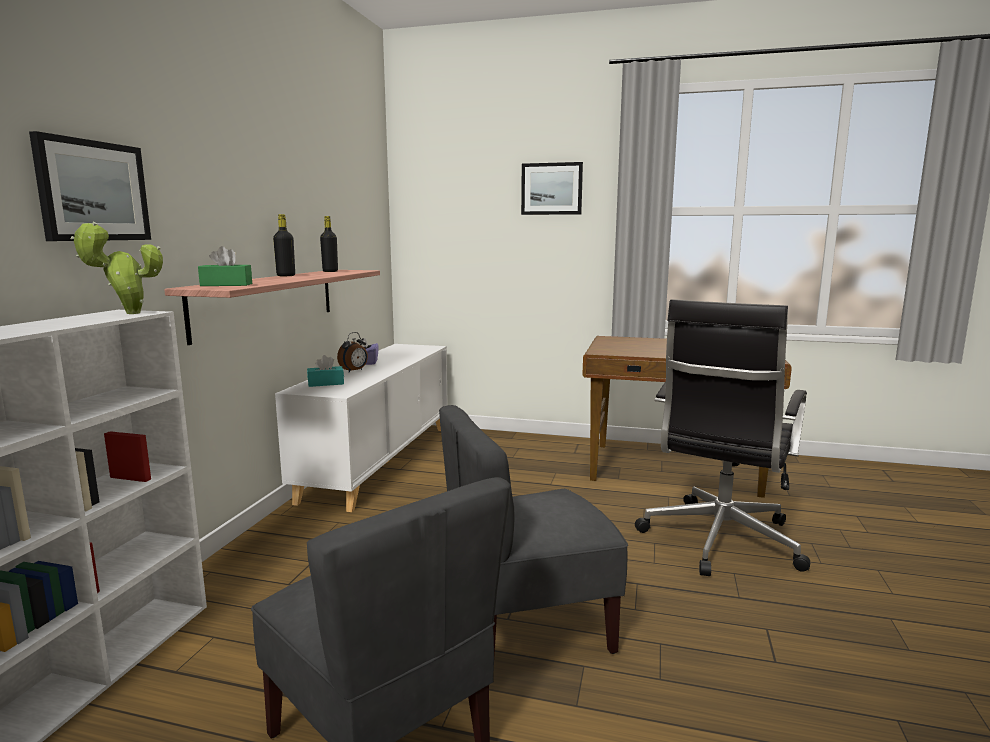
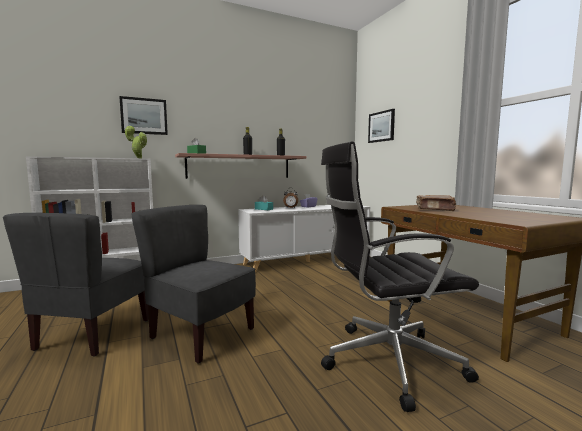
camera: 50 degrees right, 5 degrees down
(551, 189) = (428, 100): picture -> picture (381, 126)
(648, 350) = (435, 209): none -> brown book

